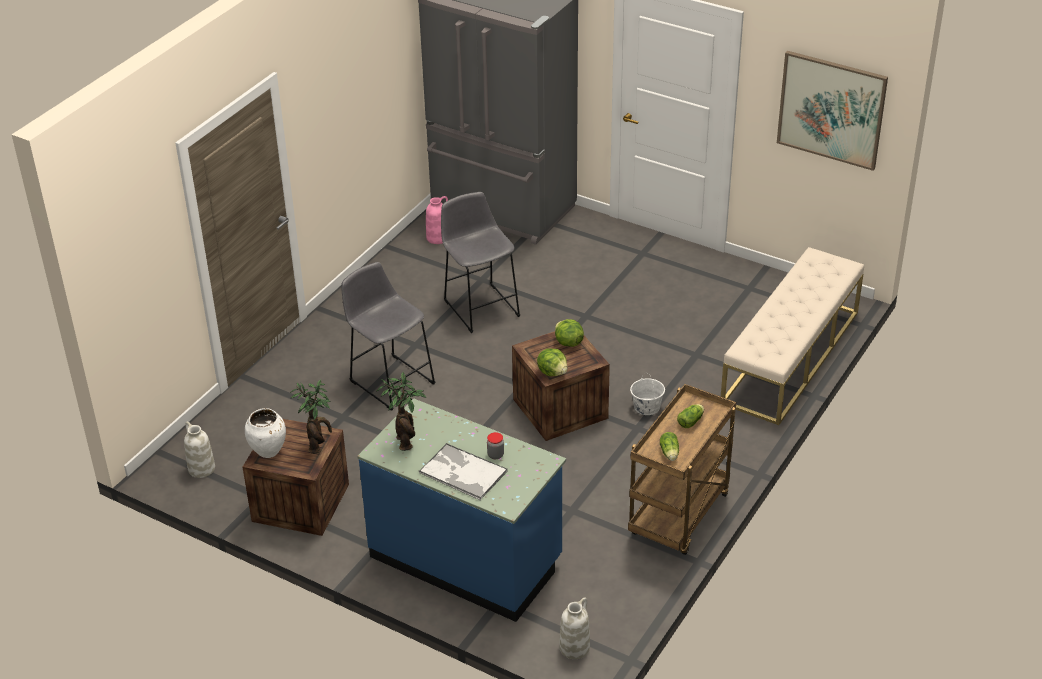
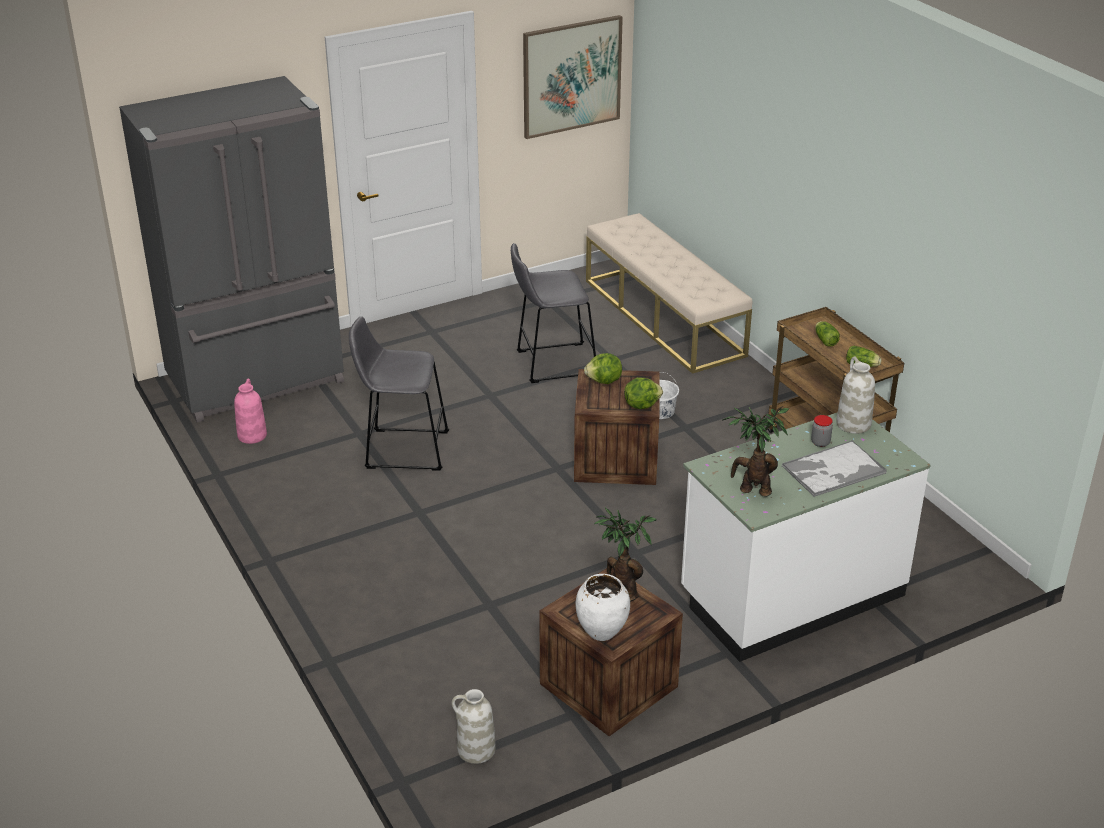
camera: 60 degrees left, 5 degrees down
(390, 380) = (460, 550): grey stool -> grey stool (552, 363)
(466, 558) = (791, 595): blue counter -> white counter
(574, 647) = (962, 571): white vase -> white vase (852, 424)

